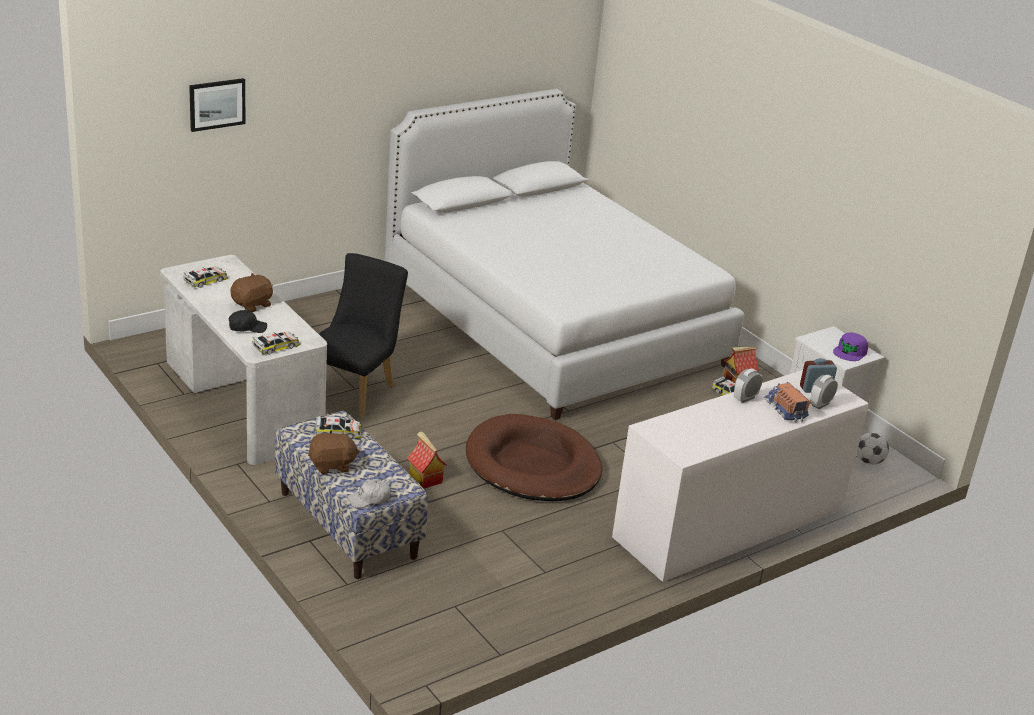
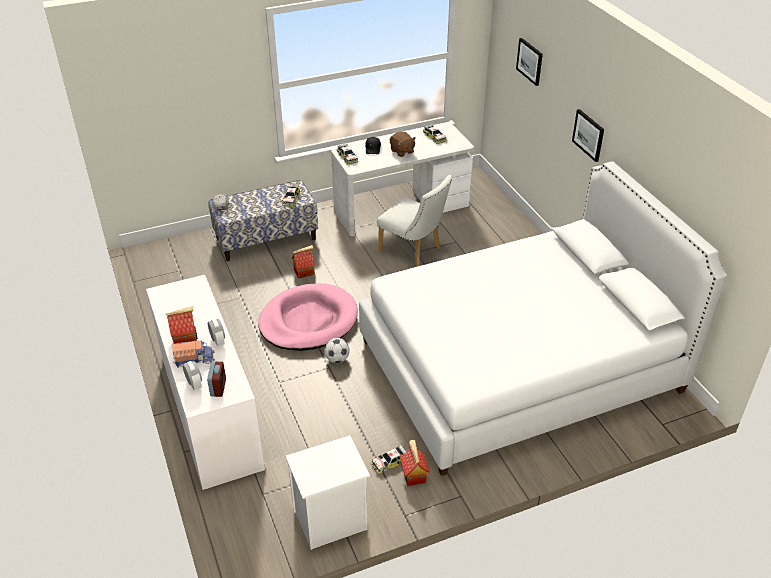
camera: 105 degrees right, 10 degrees up
(332, 465) = (258, 195): brown plush toy -> none
(355, 390) = (414, 252): black chair -> white chair
(356, 114) = (588, 135): none -> picture
(533, 465) = (308, 321): brown dog bed -> pink dog bed
(755, 421) = (185, 338): none -> toy house
(850, 352) = (316, 470): purple cap -> none
(868, 461) = (264, 537): football -> football (337, 359)

